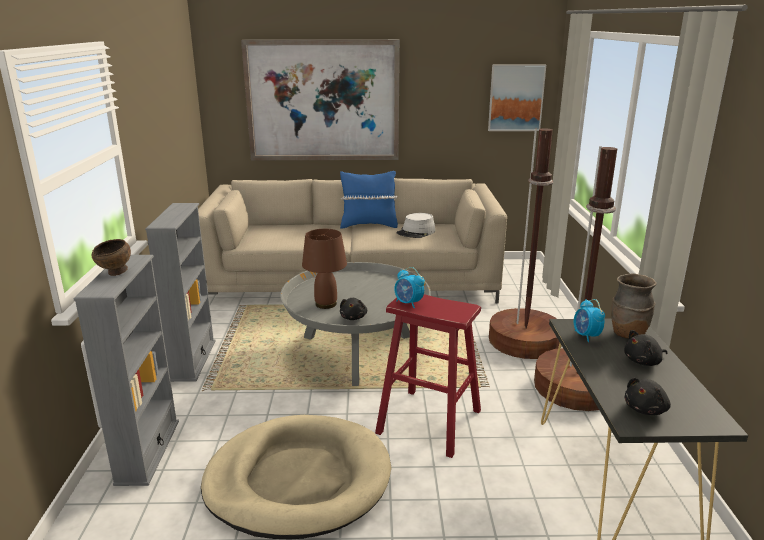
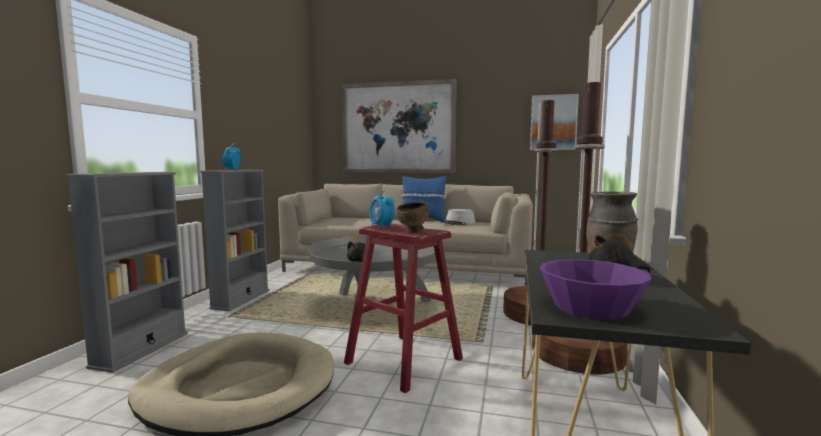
camera: 15 degrees right, 15 degrees down
(115, 273) = (125, 172): brown bowl -> brown bowl (413, 232)
(326, 304) = (346, 254): brown table lamp -> none
(586, 336) = (556, 259): alarm clock -> alarm clock (232, 170)
(646, 409) = (591, 307): black plush toy -> purple bowl

